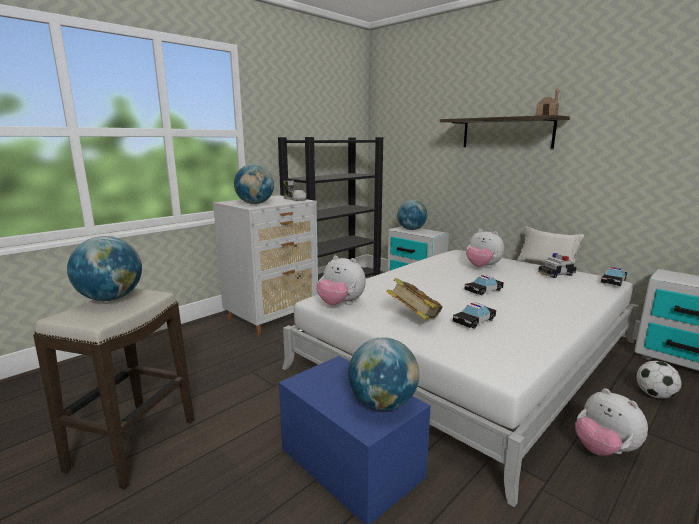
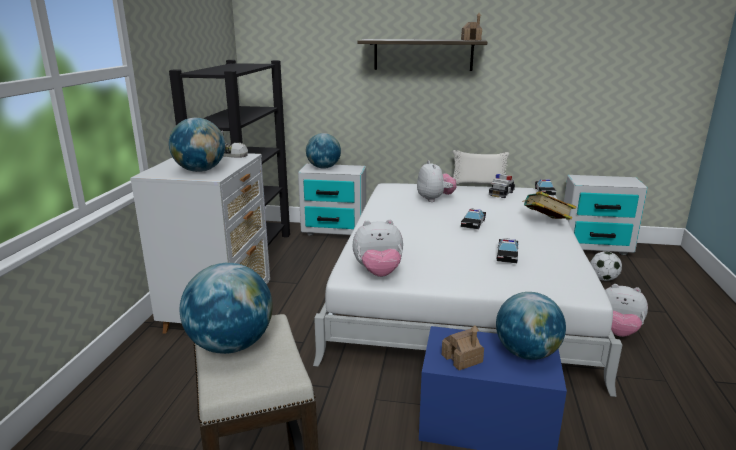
camera: 35 degrees left, 5 degrees up
(322, 385) = (462, 358): none -> toy house
(414, 319) = (462, 268): book -> book (545, 222)
(482, 267) = (435, 199): plush toy -> plush toy turned 105 degrees counterclockwise

